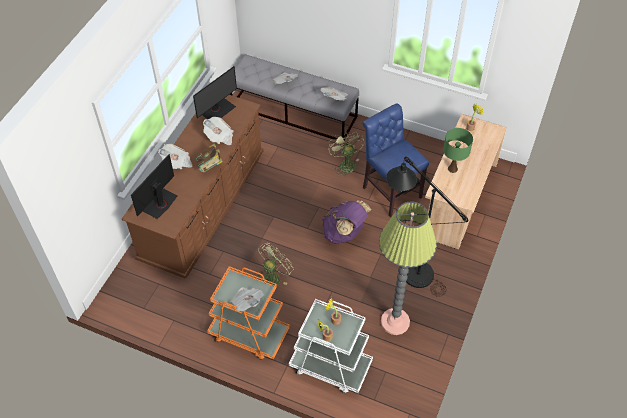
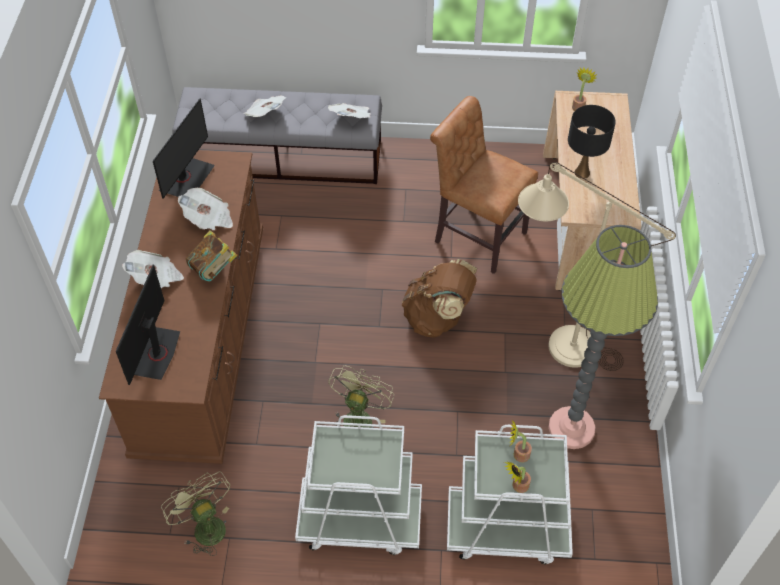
camera: 20 degrees left, 0 degrees up
(247, 302) = (368, 471): newspaper -> none
(249, 333) = (359, 519): orange cart -> white cart
(344, 233) = (438, 317): purple backpack -> brown backpack
(345, 164) = (393, 214): green fan -> green fan (205, 526)
(390, 190) = (476, 235): blue chair -> brown chair
(411, 269) = (558, 342): black floor lamp -> beige floor lamp
(452, 168) = (582, 172): green table lamp -> black table lamp

